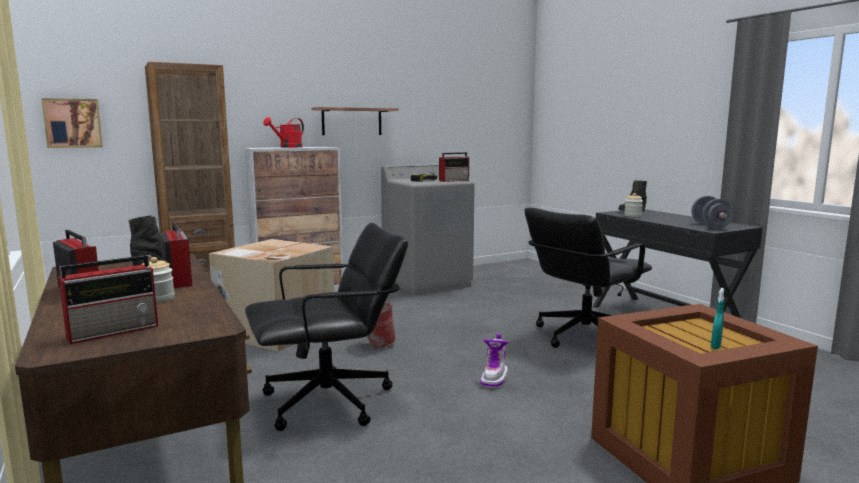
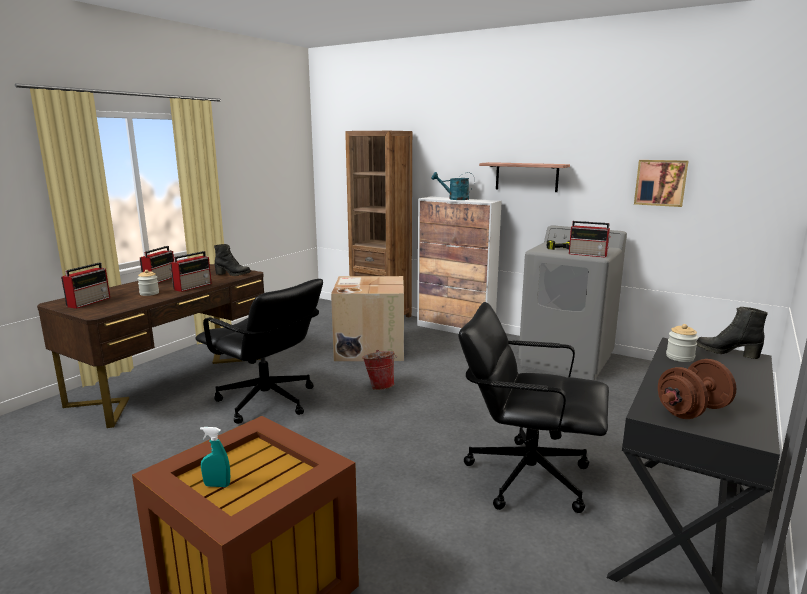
camera: 60 degrees right, 5 degrees up
(73, 123) = (333, 172): picture -> picture (660, 182)
(115, 330) = (90, 302): radio -> radio turned 90 degrees counterclockwise
(287, 147) = (454, 199): red watering can -> turquoise watering can
(494, 379) = (358, 451): boot -> none
(710, 226) = (692, 411): grey dumbbell -> brown dumbbell

